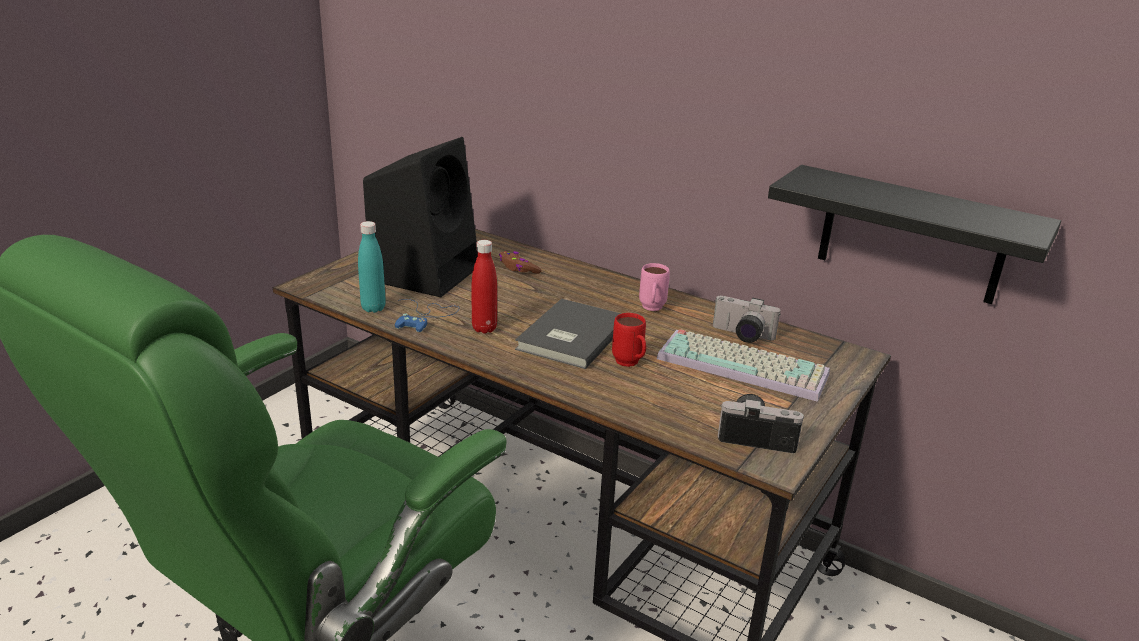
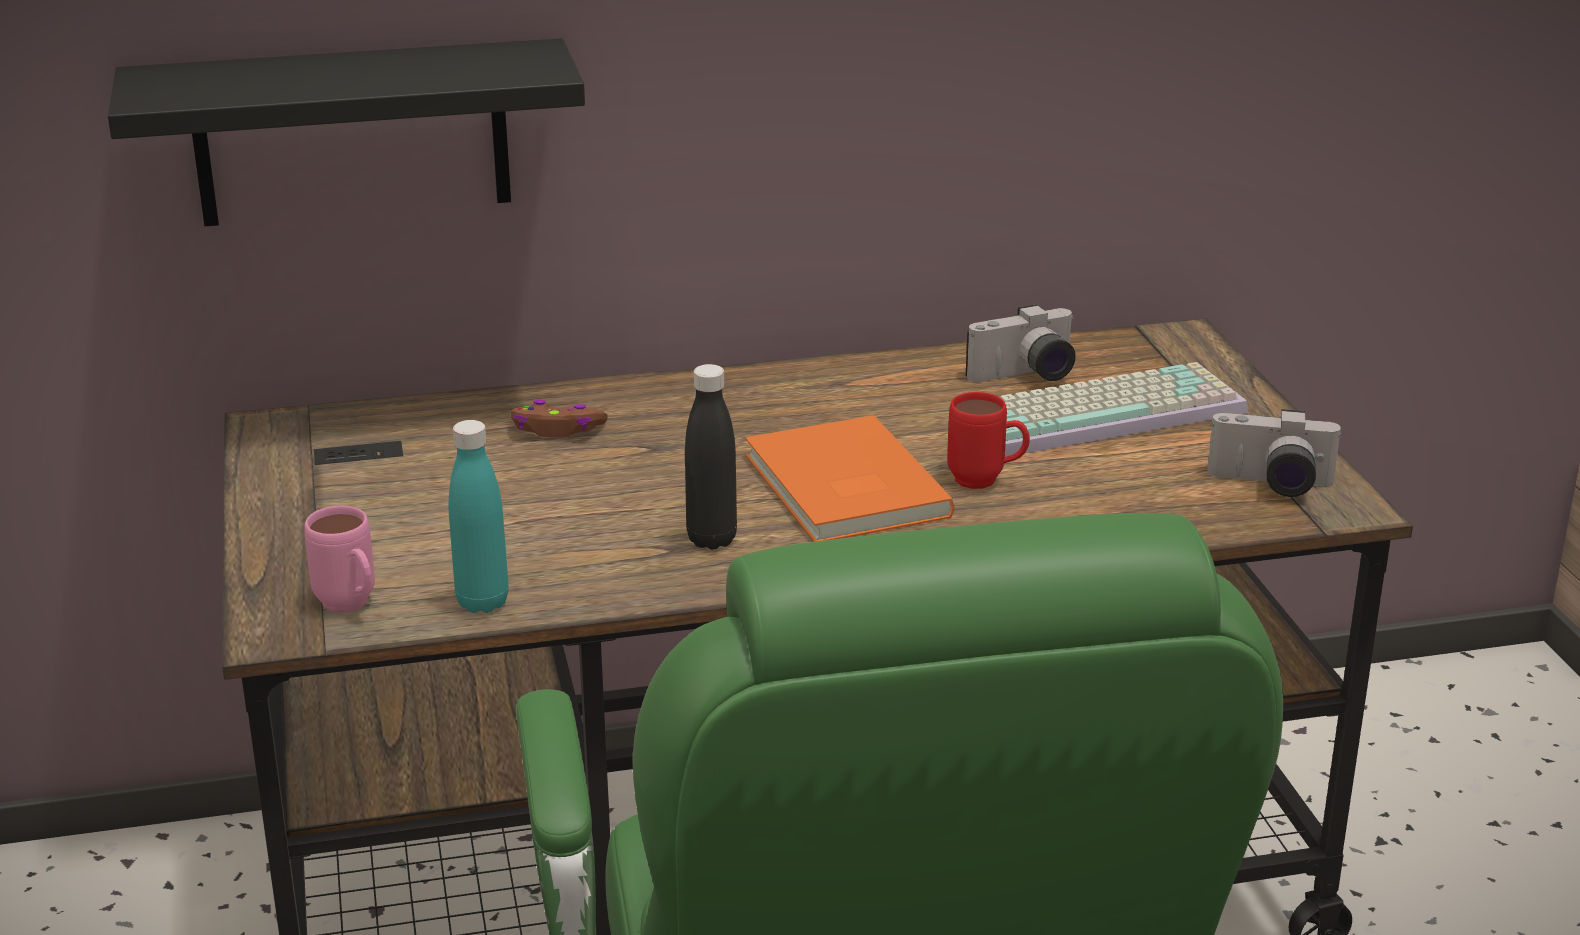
camera: 45 degrees left, 0 degrees up
(426, 272) = (432, 507): black speaker -> none
(426, 317) = (593, 570): blue game controller -> none
(484, 328) = (711, 539): red bottle -> black bottle
(569, 336) = (842, 488): grey book -> orange book
(651, 309) = (860, 397): pink mug -> pink mug (351, 608)
(757, 435) = (1270, 485): camera -> camera turned 135 degrees counterclockwise
(911, 235) = (1202, 124): black shelf -> black shelf (351, 133)

